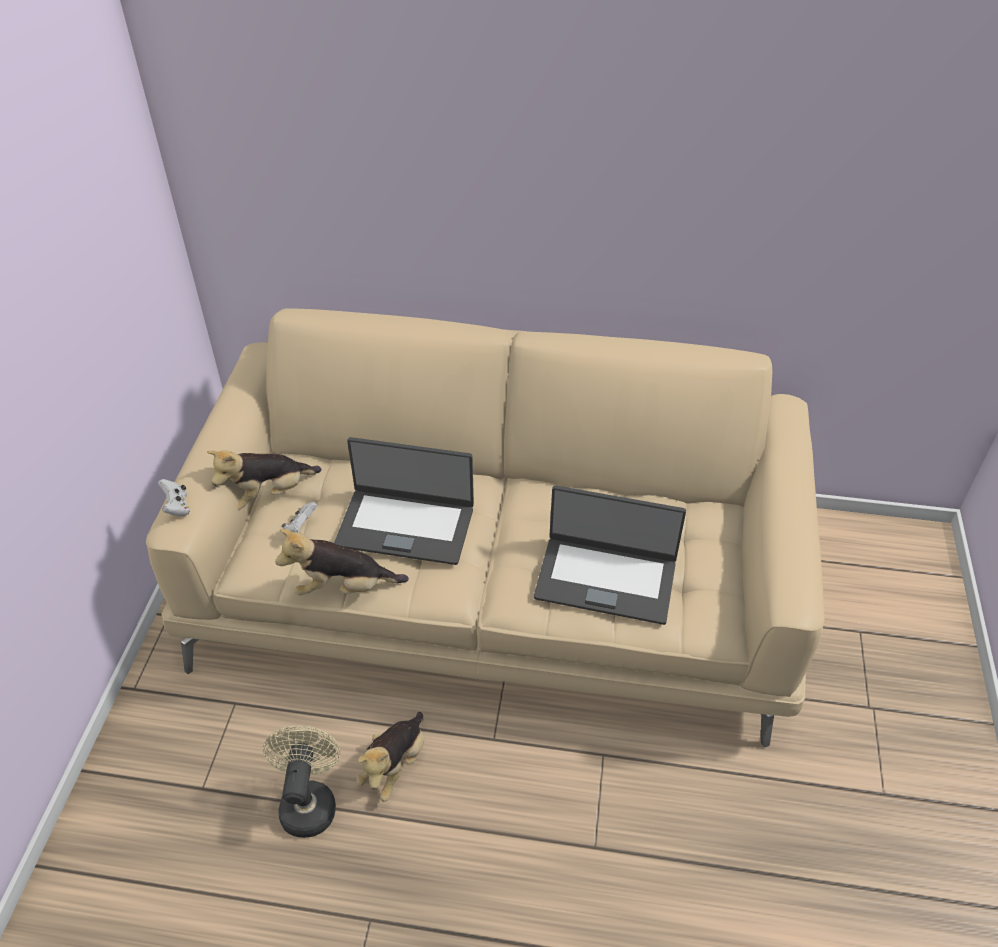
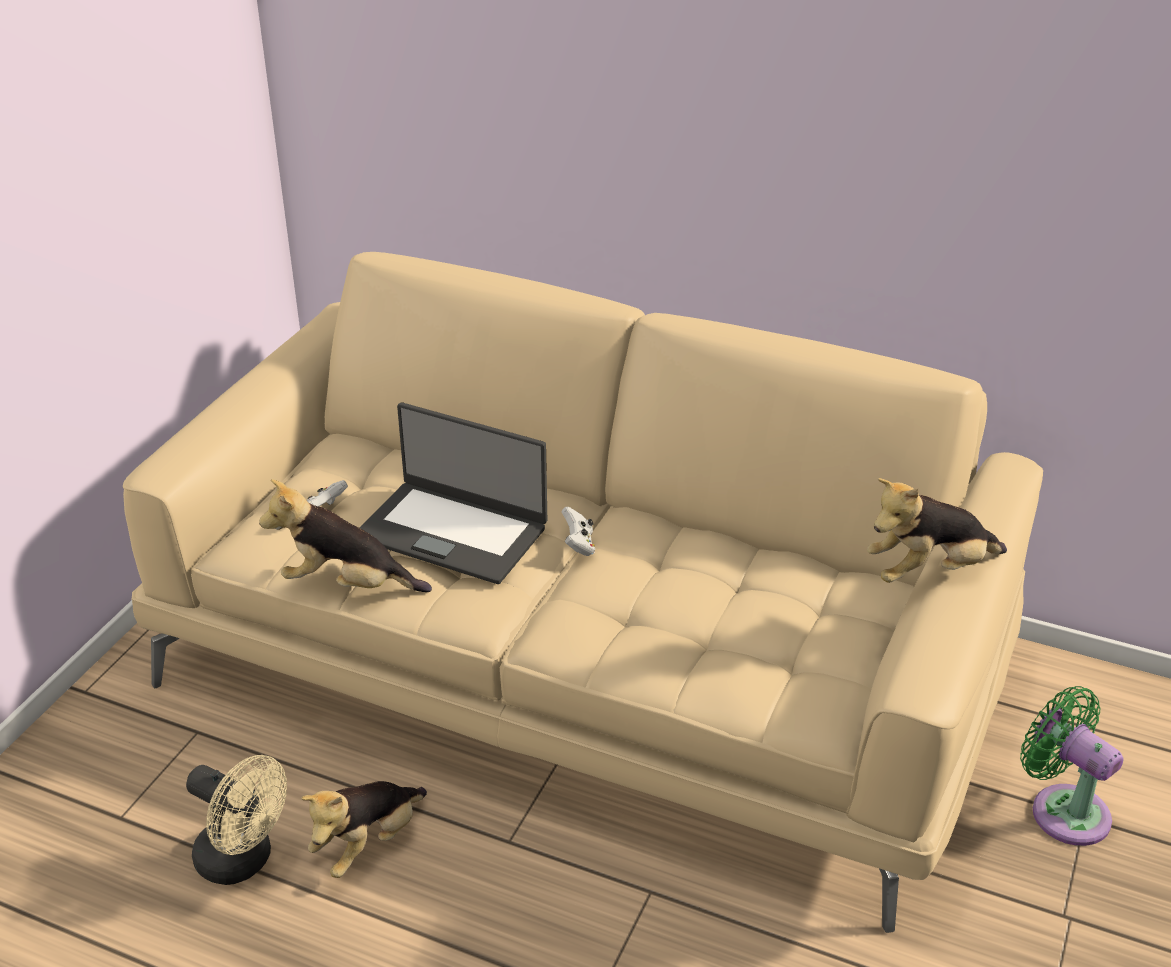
camera: 15 degrees right, 10 degrees down
(177, 507) = (172, 449): white game controller -> white game controller (578, 545)
(269, 495) = (299, 472): plush toy -> plush toy (928, 571)
(309, 801) = (243, 861): beige fan -> beige fan turned 105 degrees clockwise
(606, 578) = (689, 634): laptop -> none
(845, 628) = (1063, 809): none -> green fan

